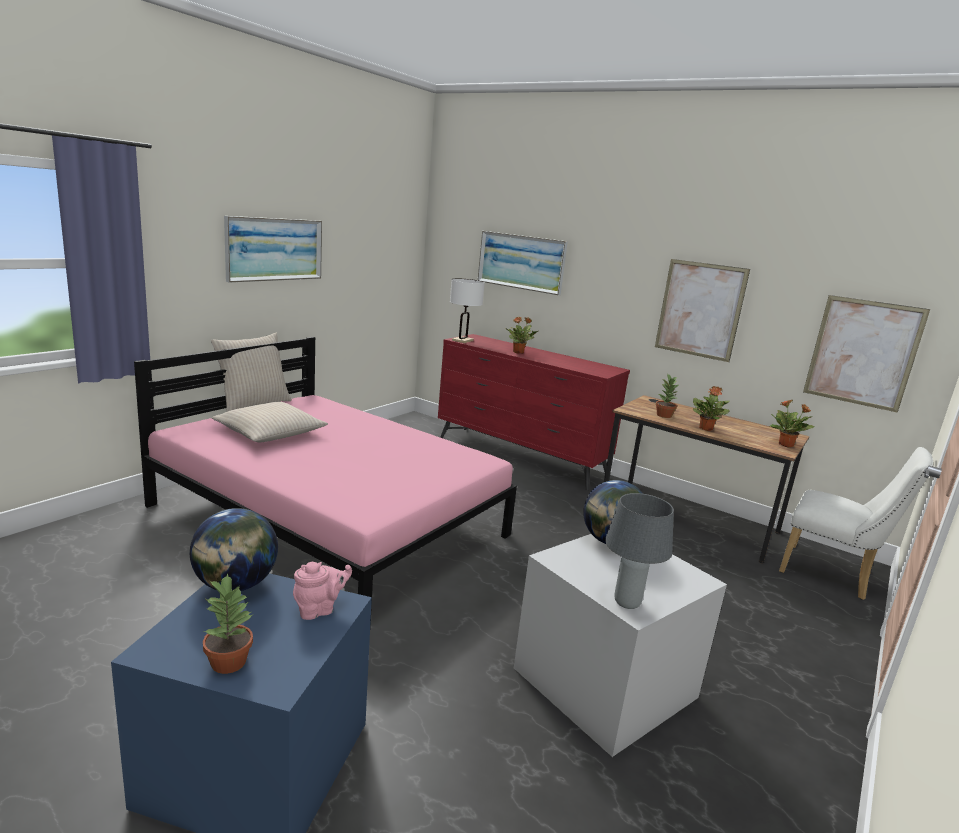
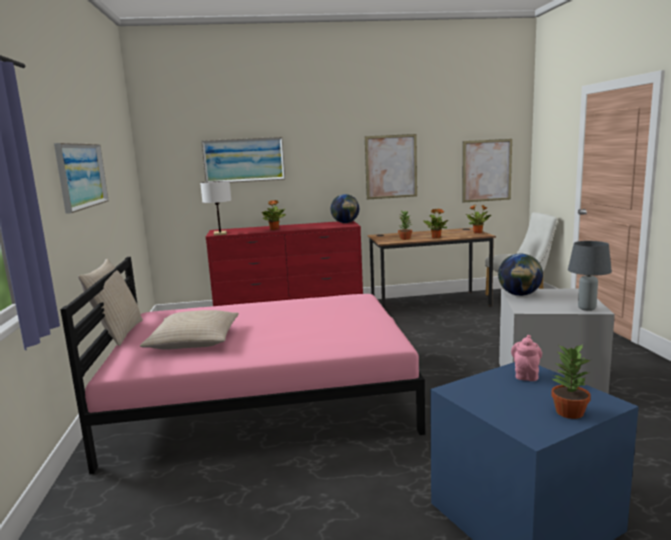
camera: 40 degrees left, 5 degrees down
(235, 585) = (466, 392): globe -> globe (345, 223)

